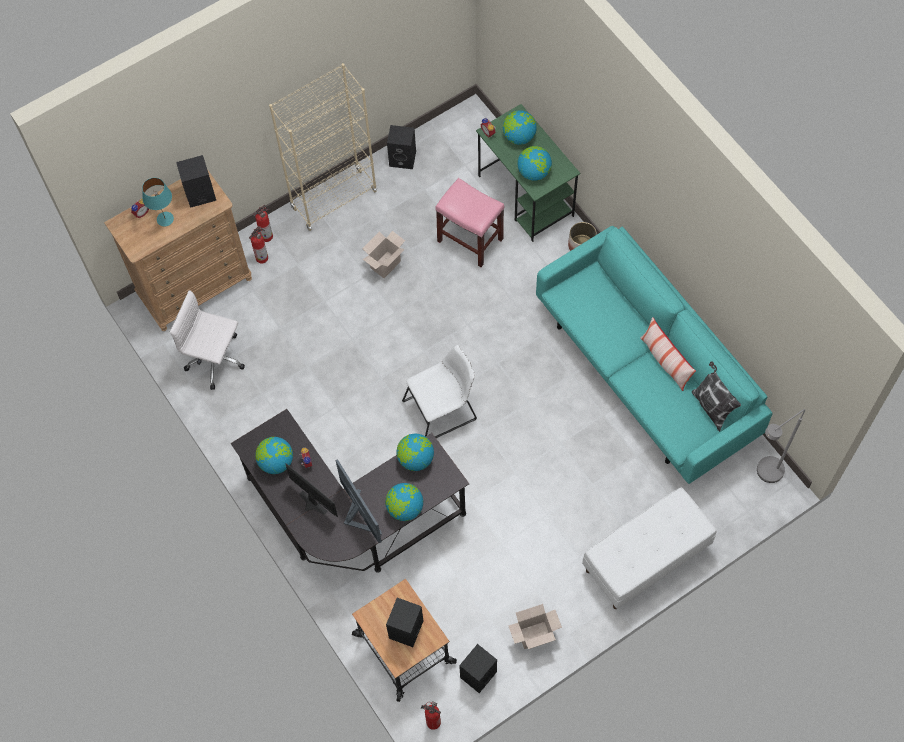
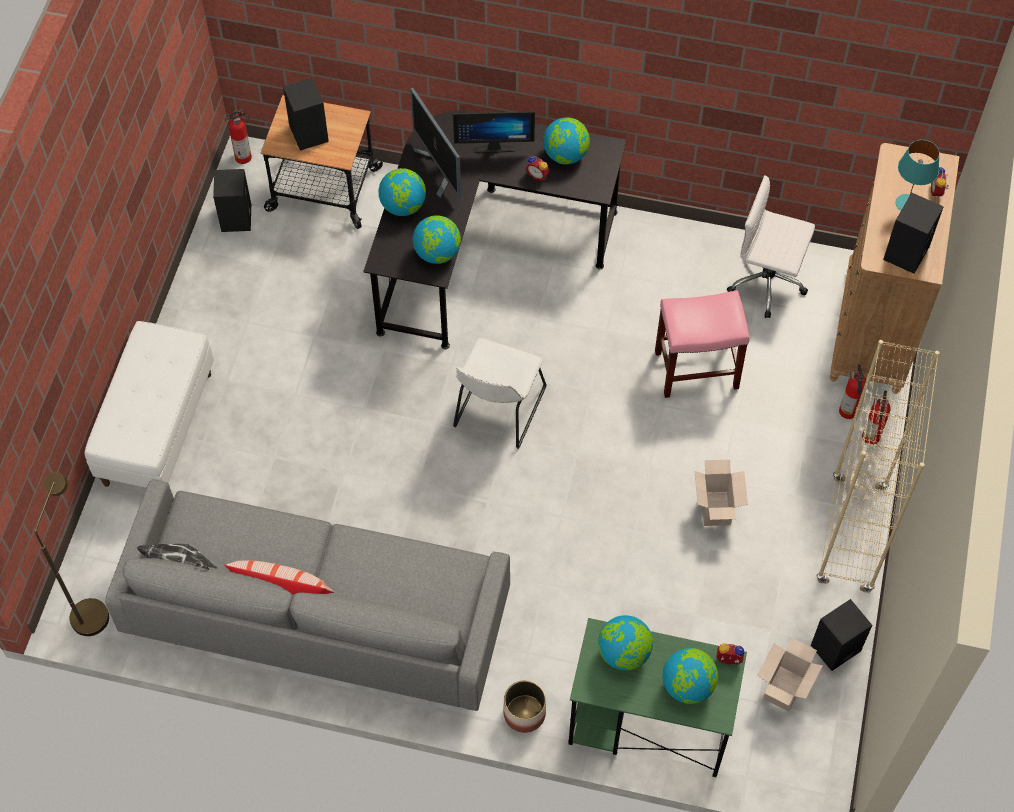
camera: 135 degrees right, 5 degrees down
(216, 360) = (768, 282): white office chair -> white office chair turned 135 degrees counterclockwise
(358, 515) = (440, 170): monitor -> monitor turned 45 degrees clockwise
(469, 240) = (656, 612): pink stool -> pink stool (697, 369)
(533, 636) = (212, 283): cardboard box -> cardboard box (783, 687)
(644, 372) = (319, 617): turquoise sofa -> grey sofa
(764, 475) = (92, 608): grey floor lamp -> brown floor lamp

